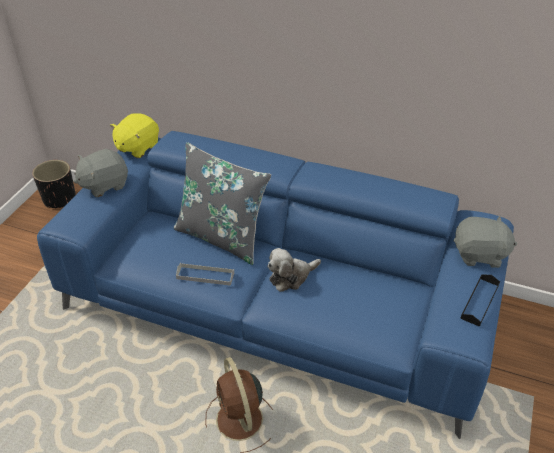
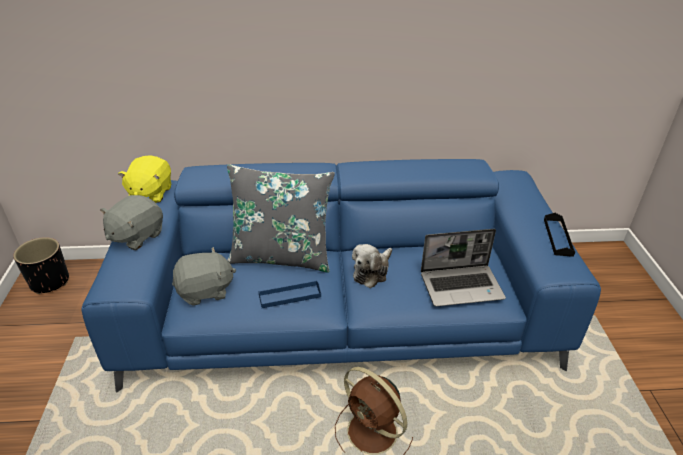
camera: 25 degrees left, 5 degrees down
(205, 276) = (290, 296): grey tray -> blue tray
(364, 318) = (462, 286): none -> laptop
(479, 255) = (528, 202): grey plush toy -> grey plush toy (205, 291)

